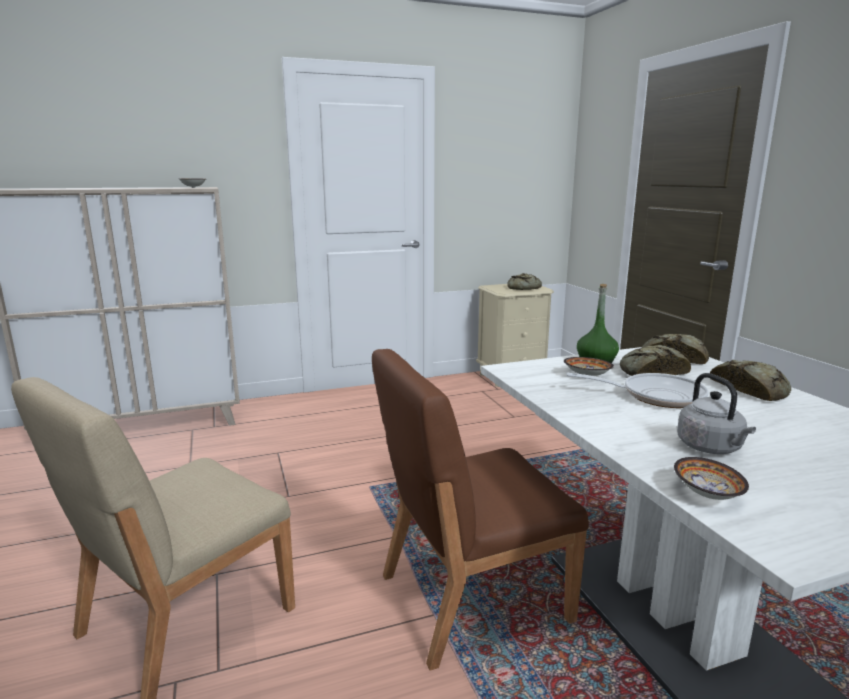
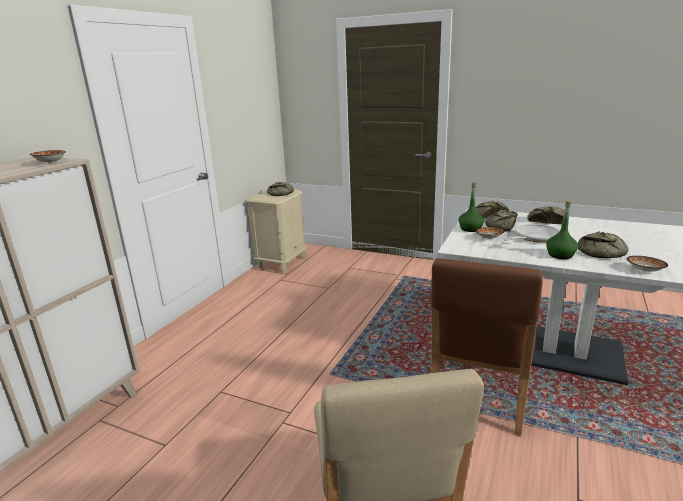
camera: 45 degrees left, 5 degrees up
(626, 423) = (560, 255): none -> green bottle
(711, 448) = (602, 252): grey kettle -> bread

